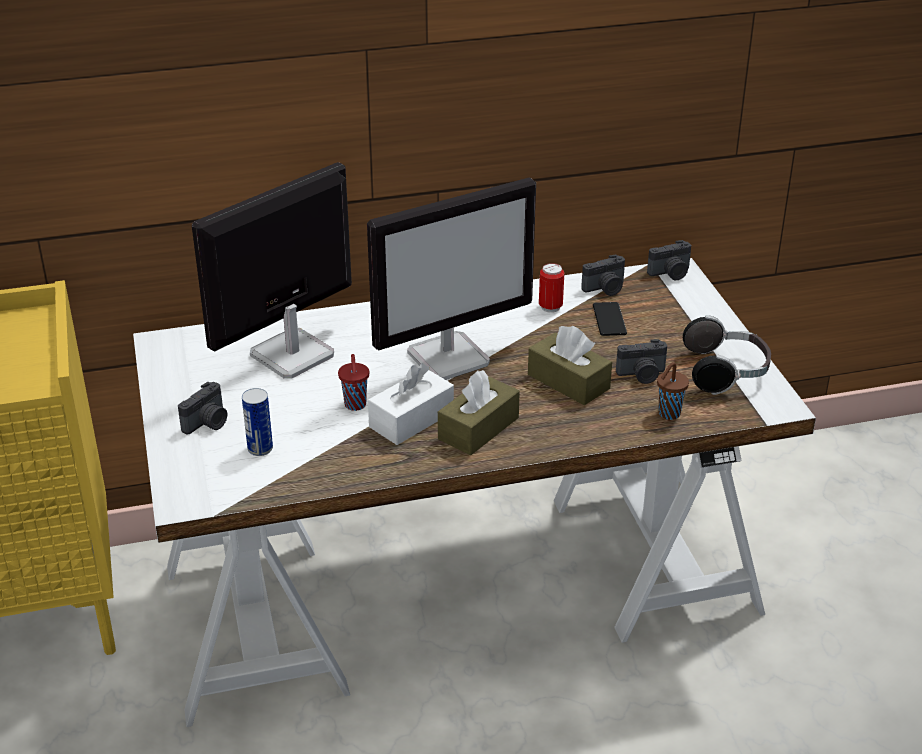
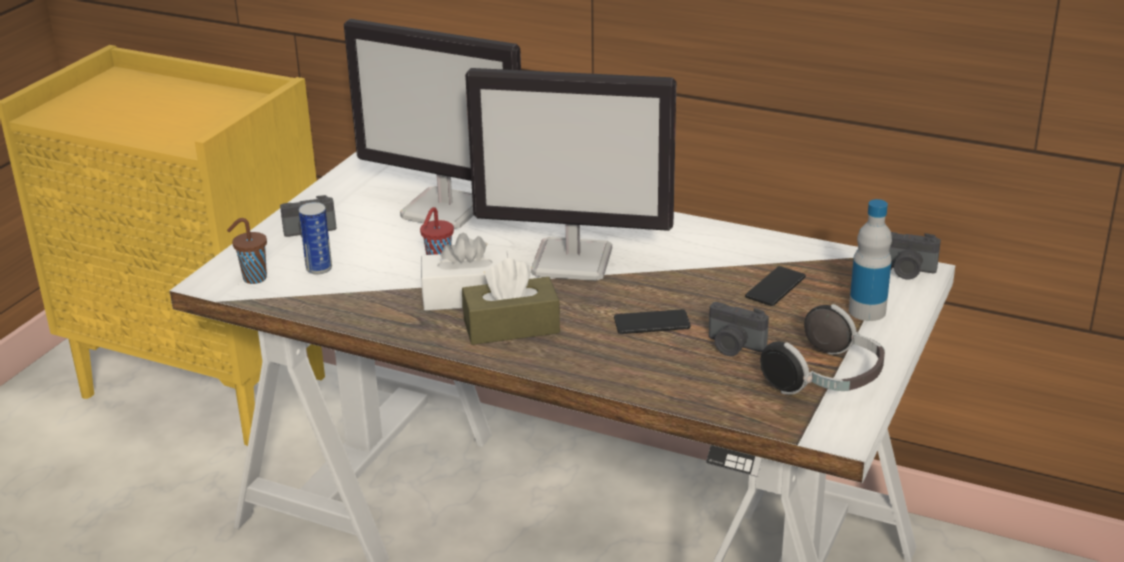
camera: 40 degrees right, 5 degrees down
(291, 356) = (446, 210): monitor -> monitor turned 150 degrees counterclockwise
(550, 307) = (732, 255): can -> none
(568, 382) = (652, 323): brown tissue box -> phone
(605, 289) = (813, 260): camera -> none
(668, 414) = (706, 390): brown cup -> brown cup (253, 278)
(685, 313) = (867, 311): none -> bottle

